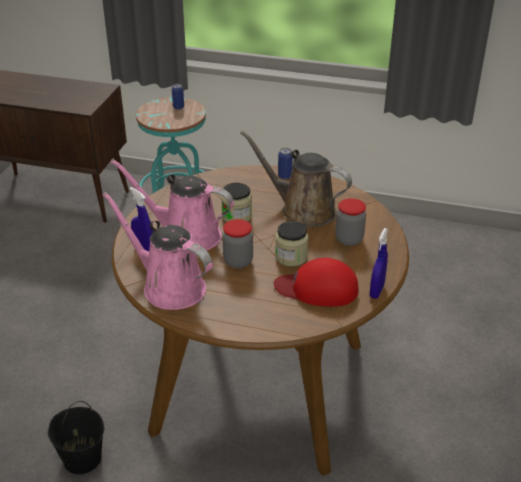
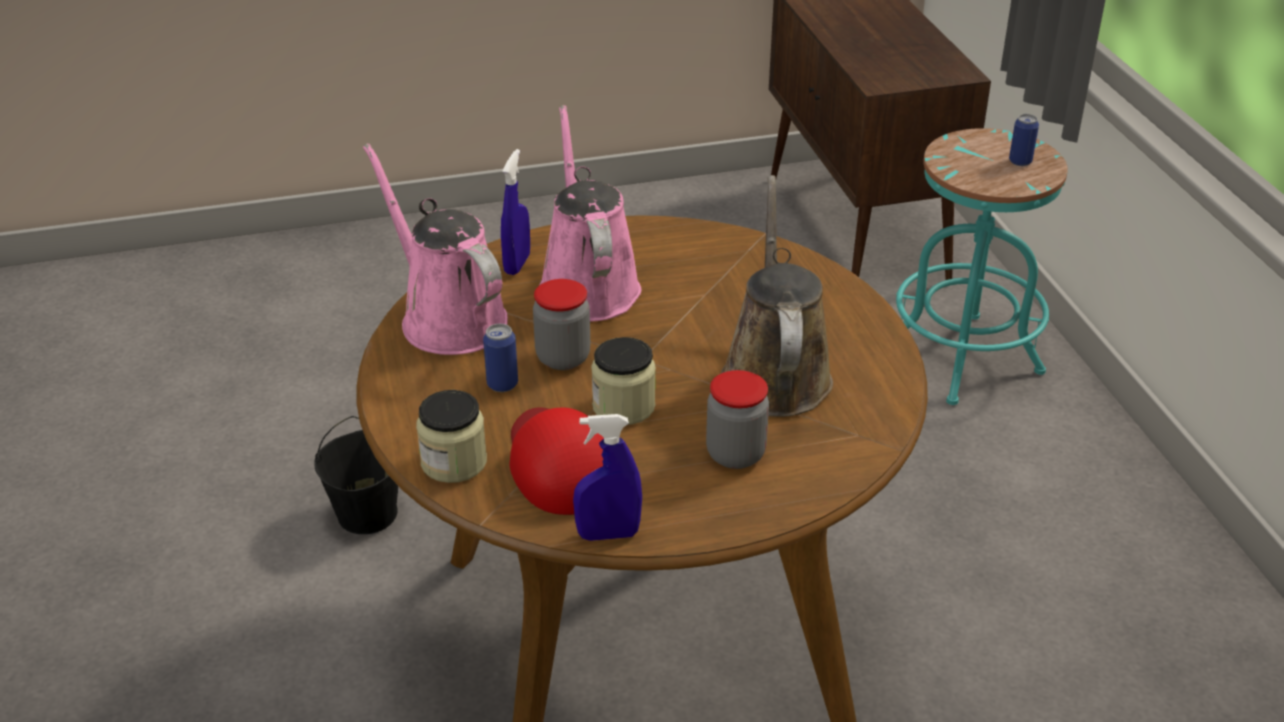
camera: 60 degrees right, 0 degrees up
(169, 286) = (448, 318): pink watering can -> pink watering can turned 45 degrees counterclockwise
(236, 216) = (685, 313): jar -> jar (454, 462)
(285, 176) = (859, 319): can -> can (502, 384)

